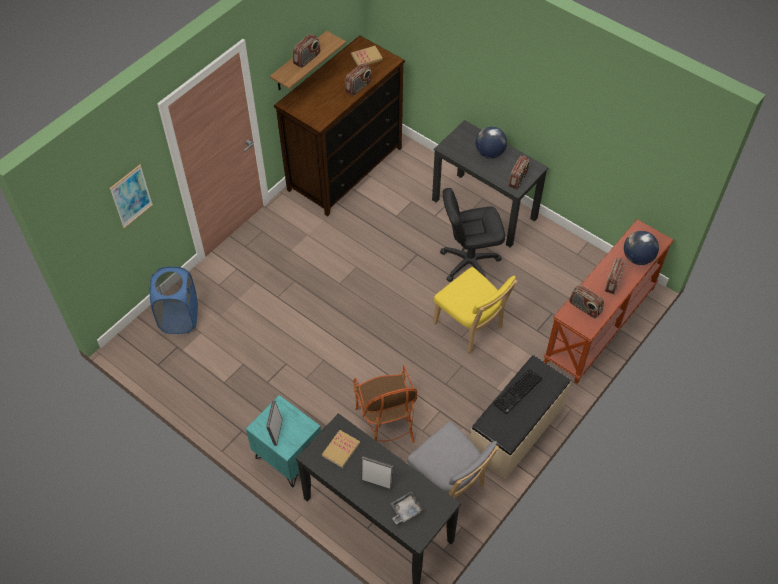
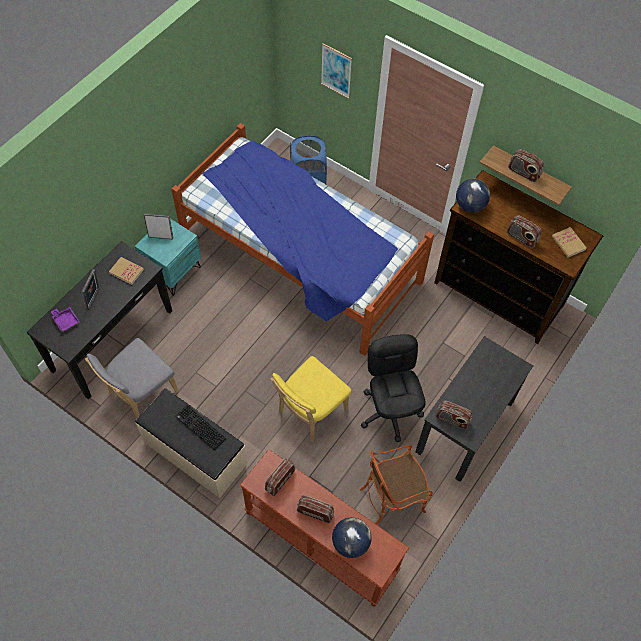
camera: 85 degrees right, 5 degrees up
(288, 329) = (300, 261): none -> bed
(386, 423) = (204, 342): armchair -> armchair (393, 497)
(406, 510) = (66, 321): grey tray -> purple tray
(489, 153) = (486, 390): globe -> globe (470, 205)

